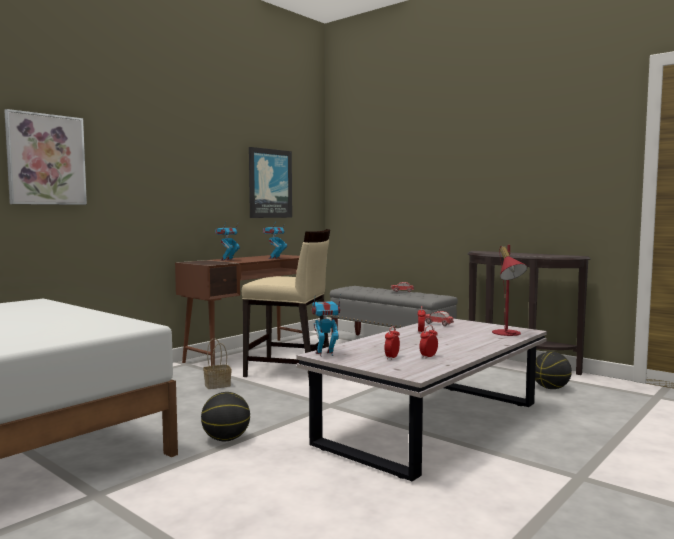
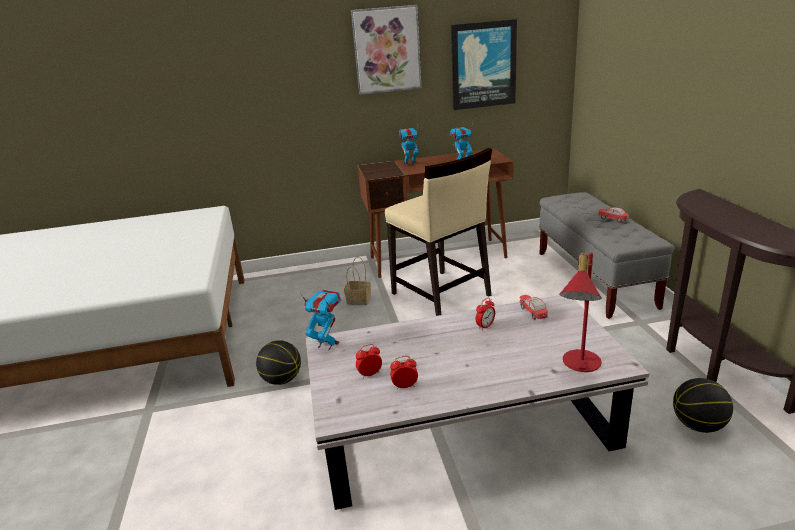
camera: 40 degrees right, 20 degrees up
(46, 159) = (218, 79): picture -> picture (386, 50)

